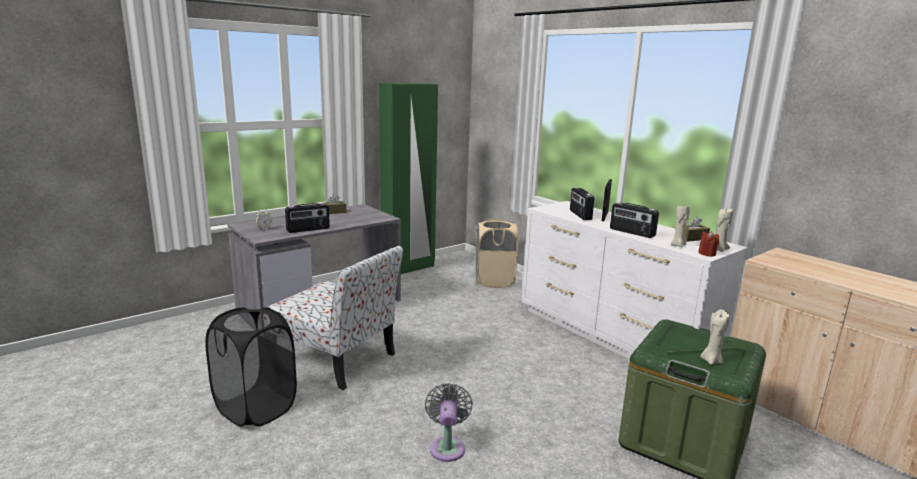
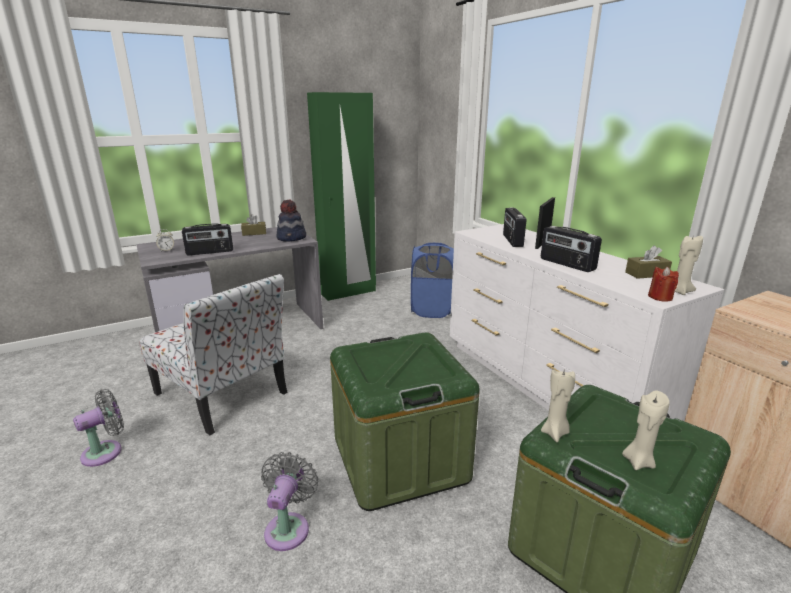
camera: 10 degrees right, 5 degrees up
(255, 408) = (106, 451): black laundry basket -> grey fan
(374, 216) = (292, 238): none -> hat
(494, 281) = (432, 310): beige laundry basket -> blue laundry basket
(515, 395) = (400, 459): none -> green storage box
(678, 245) = (623, 284): beige candle -> beige candle (555, 433)

